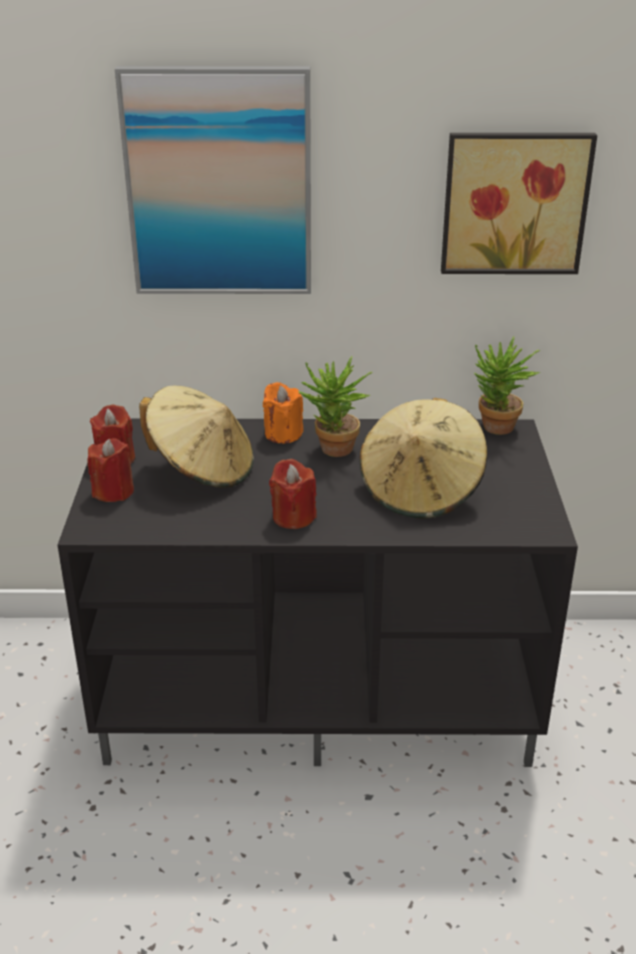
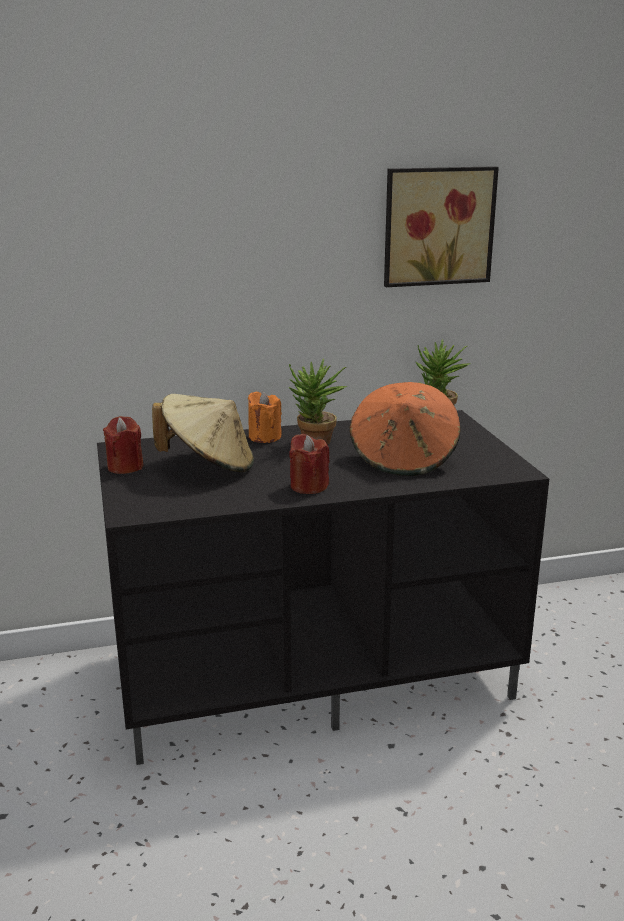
camera: 15 degrees left, 10 degrees down
(113, 492) = (137, 488): red candle -> none
(219, 183) = (200, 218): picture -> none
(421, 491) = (404, 459): beige hat -> orange hat

